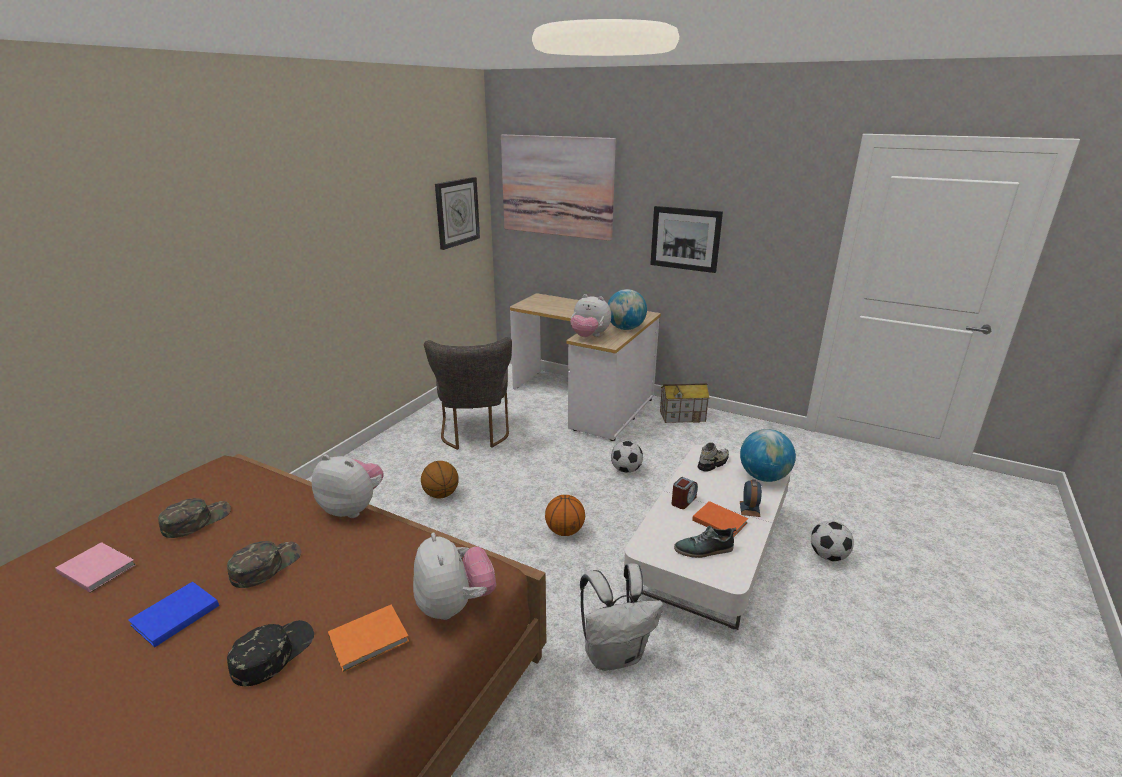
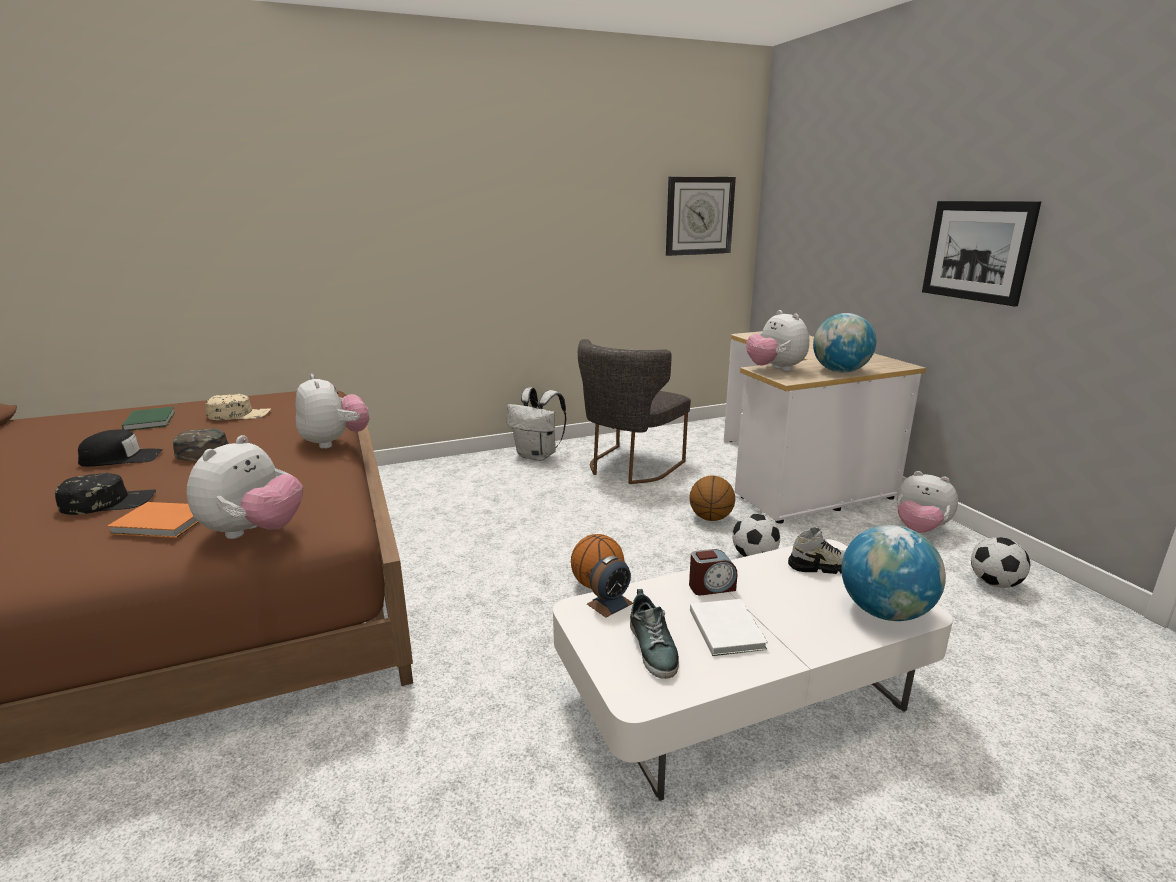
camera: 40 degrees right, 5 degrees down
(97, 568) = (151, 420): pink book -> green book
(173, 616) = (122, 459): blue book -> black cap
(196, 520) = (240, 414): green cap -> beige cap
(441, 494) = (528, 505): basketball -> basketball (711, 518)
(557, 186) = (825, 184): picture -> none
(615, 654) = (481, 727): white backpack -> white backpack (538, 456)
(682, 416) = (919, 529): toy house -> plush toy
(704, 549) = (653, 648): shoe -> shoe turned 135 degrees counterclockwise
(718, 520) = (727, 628): orange book -> white book
(749, 509) = (797, 637): alarm clock -> alarm clock (610, 603)
(828, 556) = (955, 803): football -> football (994, 583)

